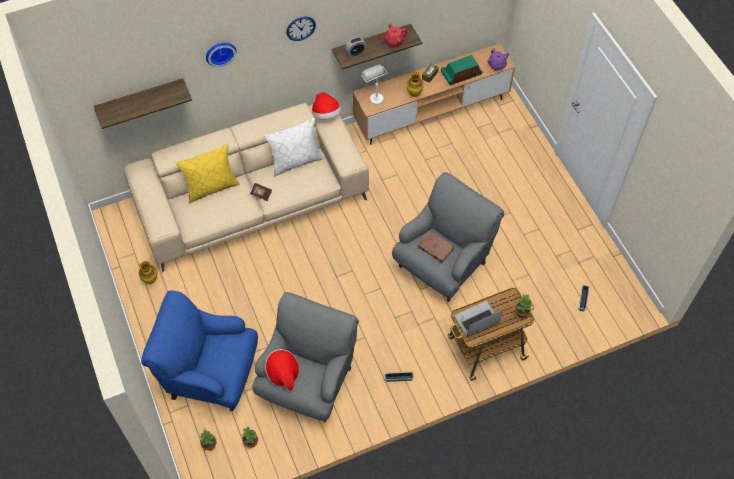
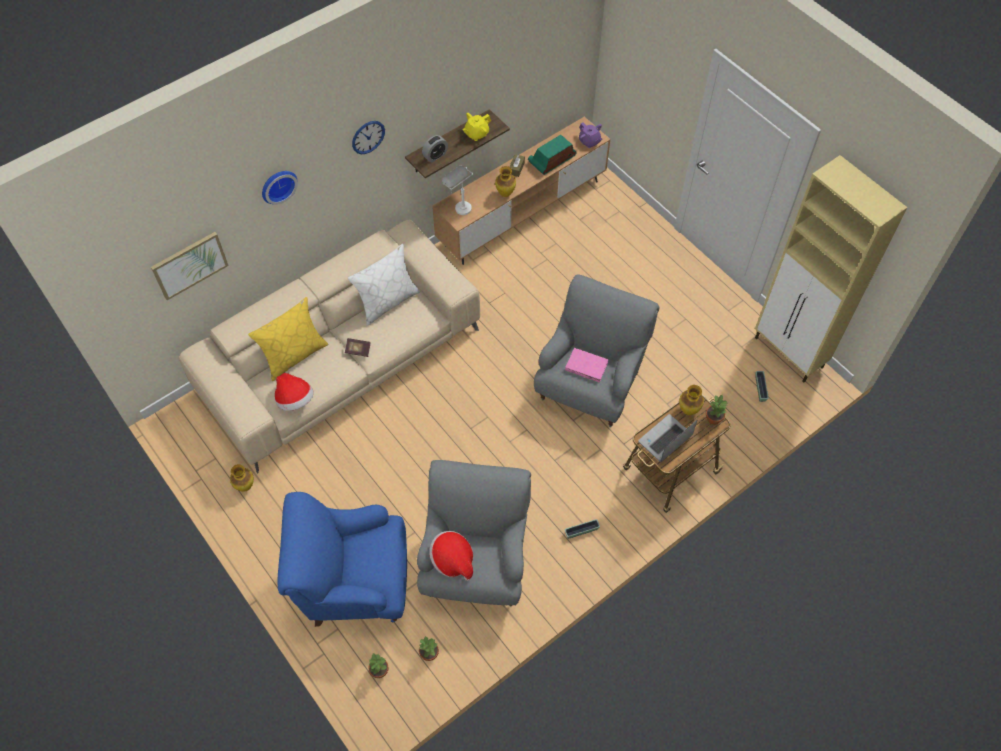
camera: 15 degrees left, 0 degrees up
(141, 99) = (189, 265): shelf -> picture
(326, 114) = (410, 238): hat -> hat (295, 400)
(394, 42) = (476, 134): red teapot -> yellow teapot
(435, 247) = (586, 366): brown book -> pink book
(503, 302) = (688, 411): none -> vase
(617, 277) = (789, 353): none -> beige cabinet

